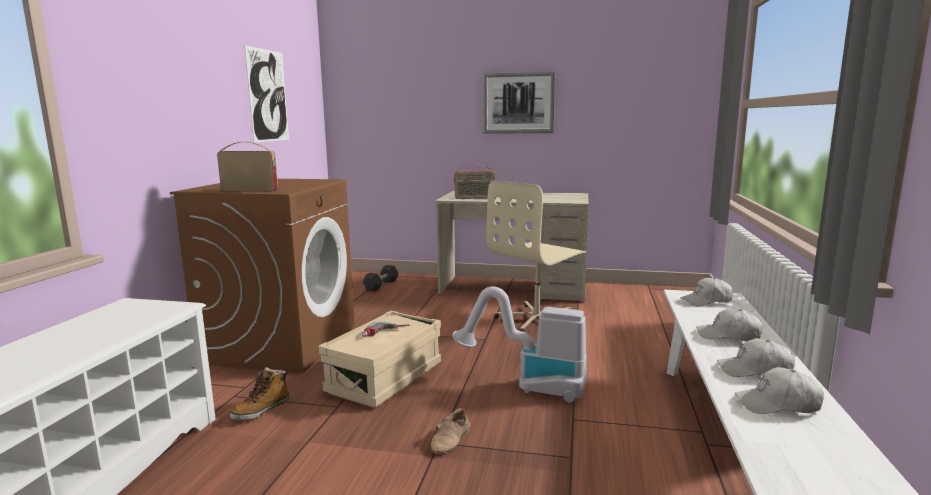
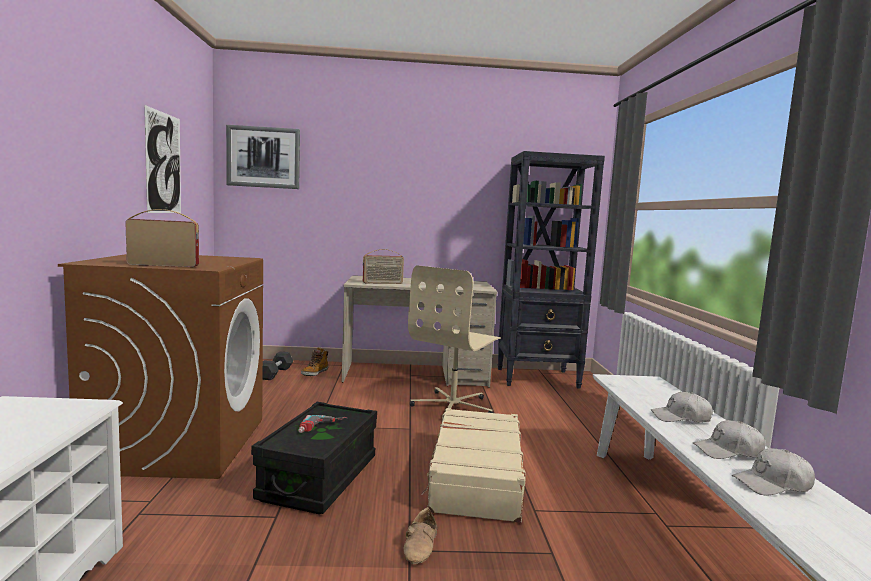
camera: 15 degrees left, 5 degrees down
(261, 410) = (181, 529): boot -> boot (315, 373)
(385, 378) = (319, 478): beige storage box -> black storage box
(518, 103) = (422, 192): picture -> picture (263, 157)
(528, 385) = (475, 476): vacuum cleaner -> beige suitcase
(642, 294) = (538, 378): none -> black bookcase
(706, 301) = (637, 384): white cap -> none

